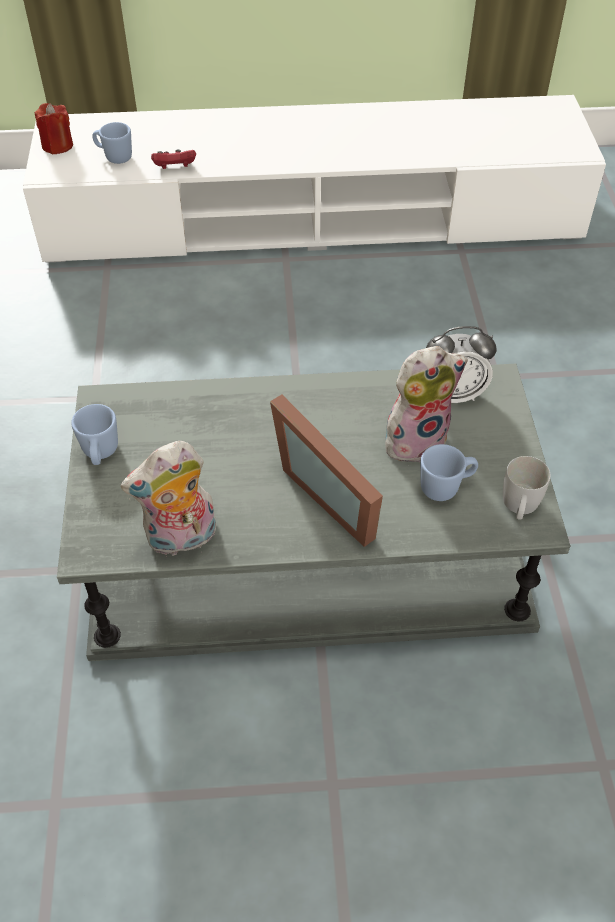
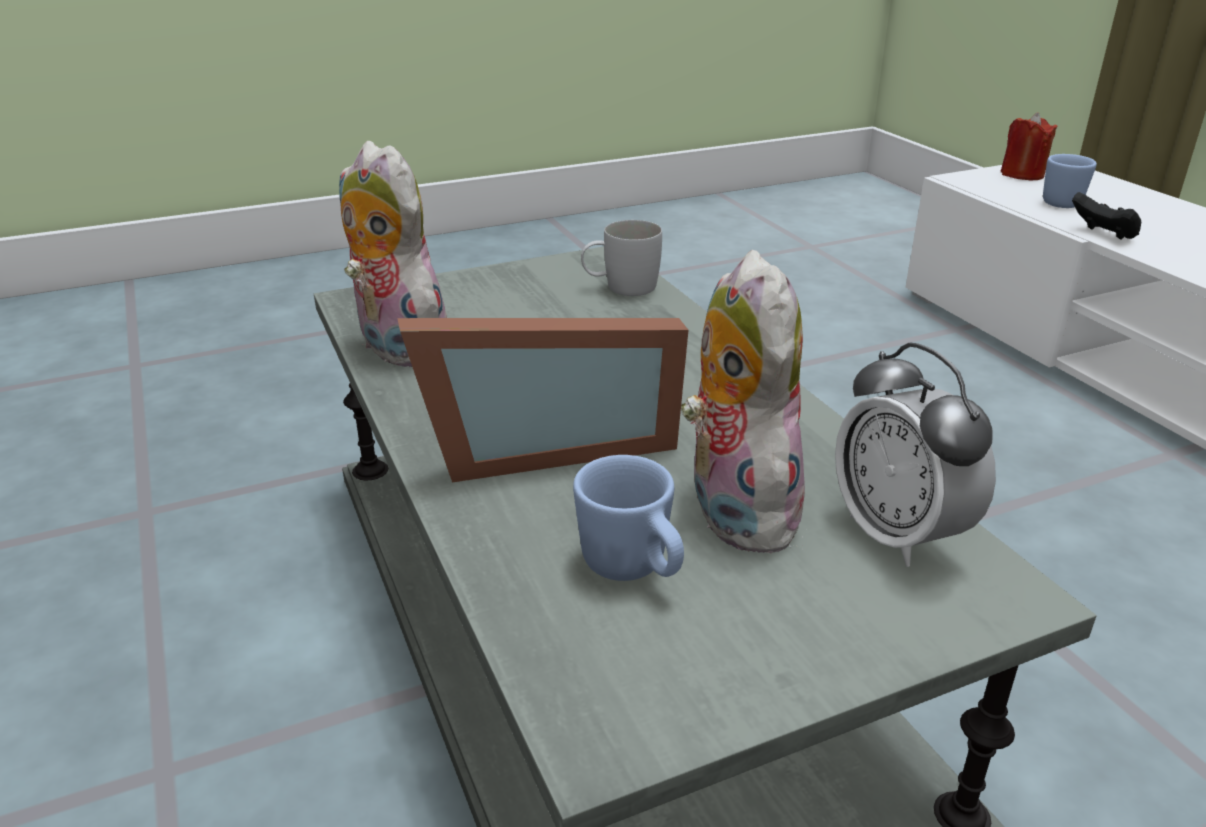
camera: 70 degrees right, 20 degrees down
(100, 454) = (516, 275): blue mug -> none
(175, 168) = (1103, 234): red game controller -> black game controller
(333, 492) = (546, 446): picture frame -> picture frame turned 135 degrees counterclockwise
(416, 439) = (733, 510): plush toy -> plush toy turned 150 degrees counterclockwise
(519, 507) = (640, 693): white mug -> white mug (620, 287)

